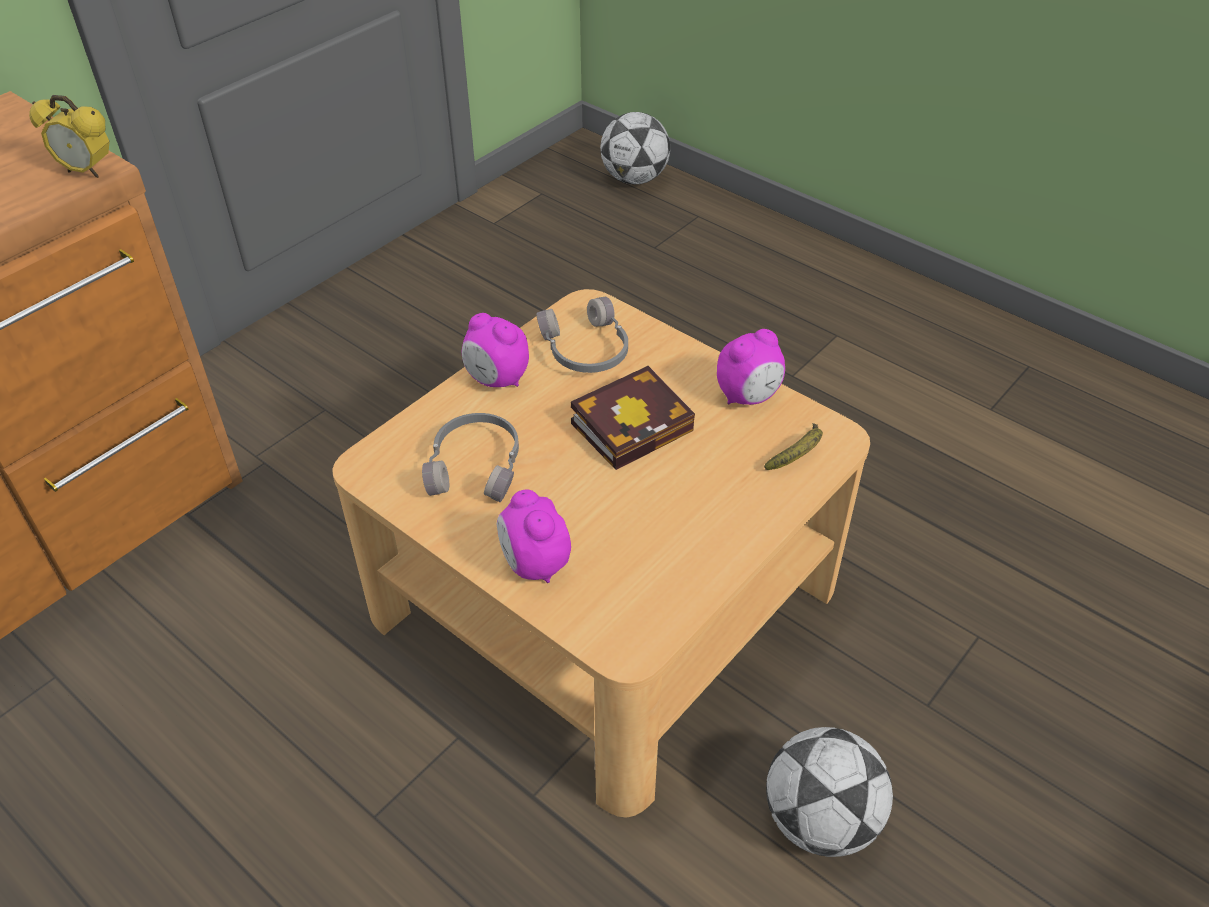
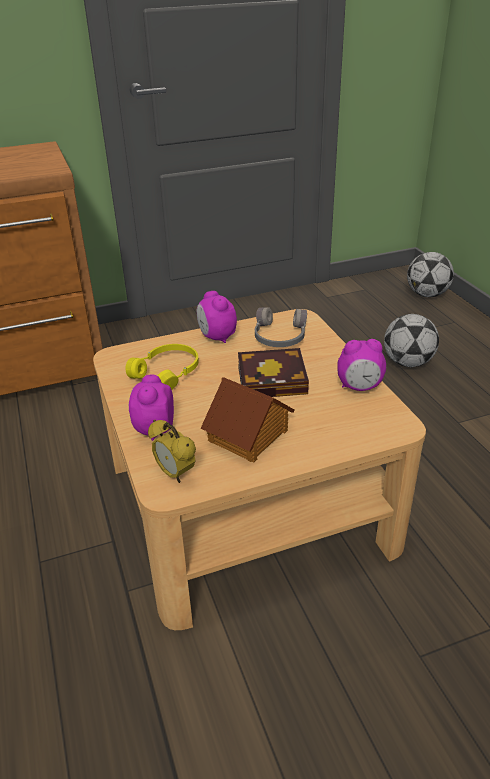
camera: 30 degrees right, 10 degrees down
(87, 171) = (49, 170): alarm clock -> alarm clock (175, 474)
(477, 466) = (168, 373): grey headphones -> yellow headphones
(668, 523) = (249, 436): none -> toy house
(798, 455) = (365, 427): banana -> none
(820, 820) = (289, 693): football -> football (407, 362)

